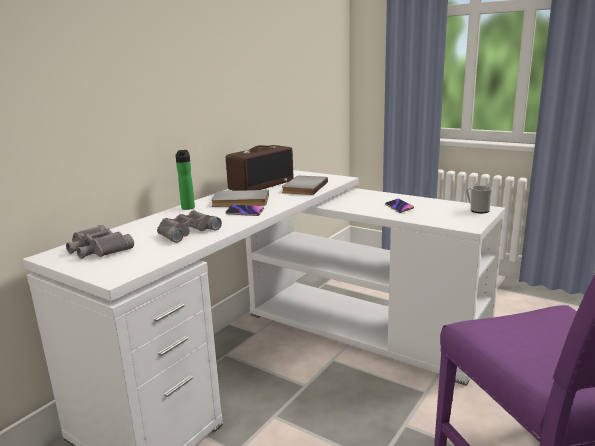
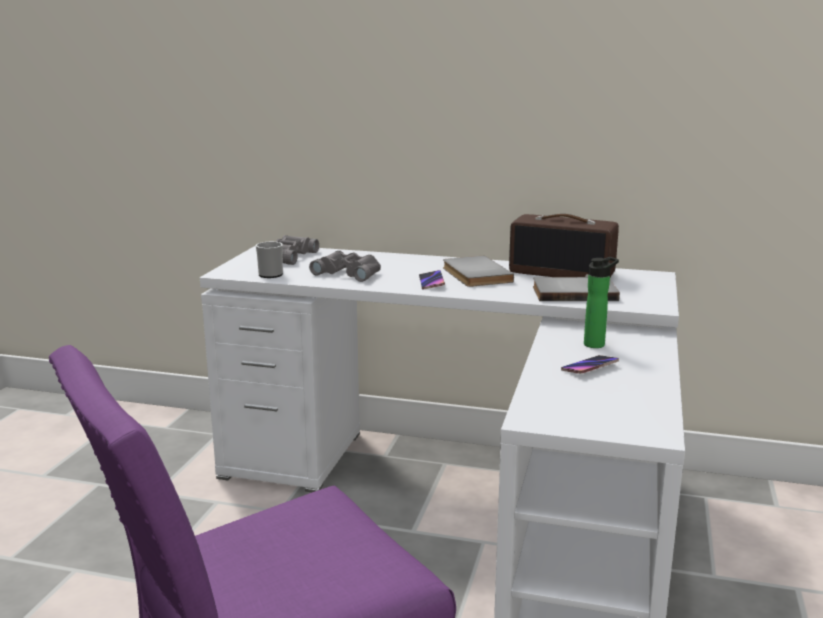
camera: 70 degrees right, 0 degrees up
(188, 207) = (433, 259): bottle -> bottle (596, 344)
(477, 210) = (635, 425): mug -> mug (271, 274)

